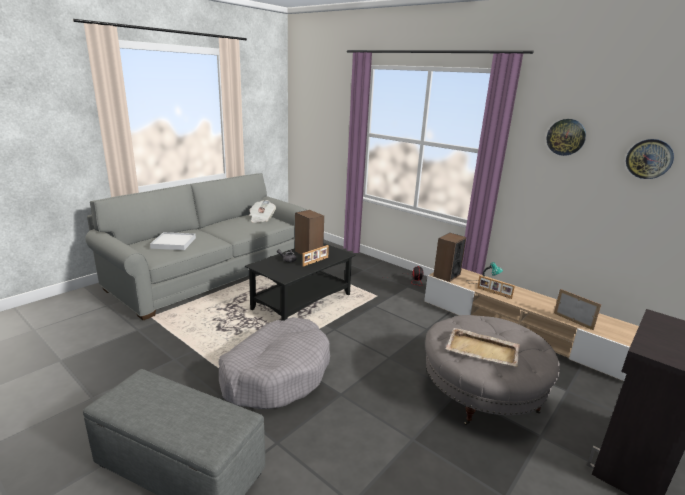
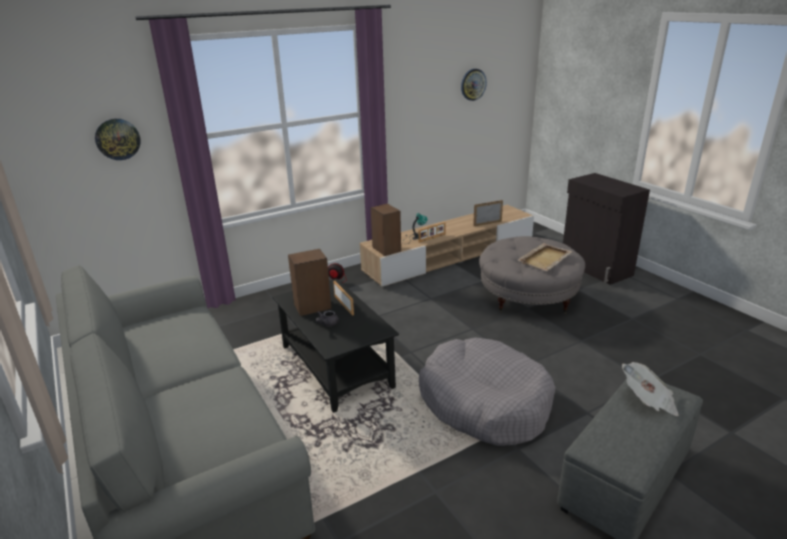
camera: 70 degrees left, 5 degrees up
(173, 243) = (211, 420): white tray -> none
(261, 218) = (163, 325): newspaper -> newspaper (648, 401)
(566, 137) = (420, 81): wall clock -> wall clock (117, 139)

